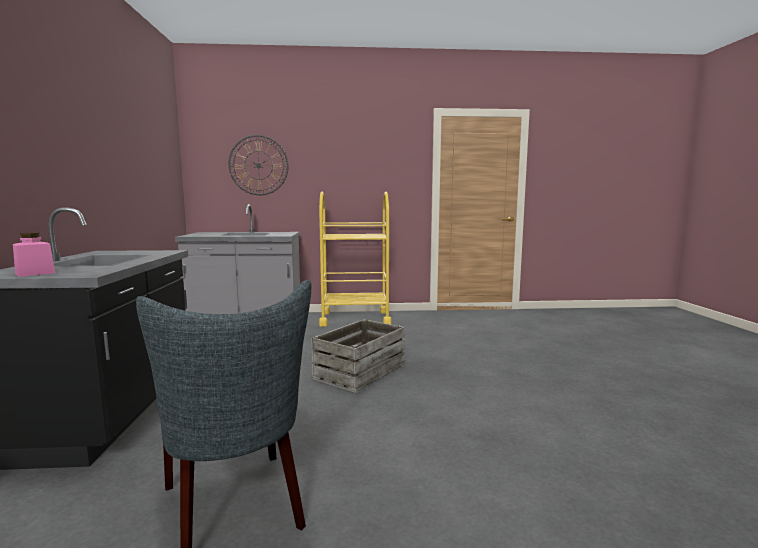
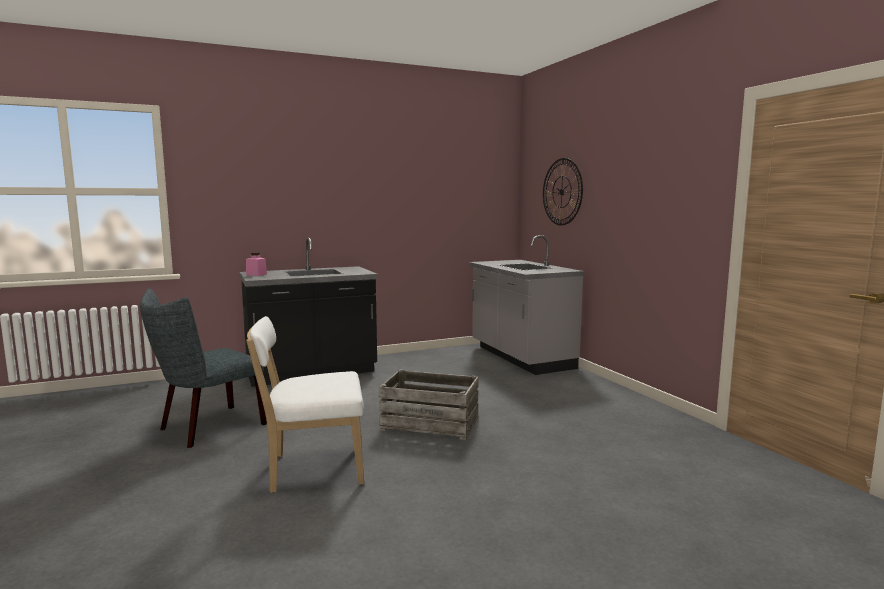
camera: 70 degrees right, 0 degrees up
(355, 318) = (597, 393): yellow cart -> none
(429, 433) = (312, 470): none -> white chair

